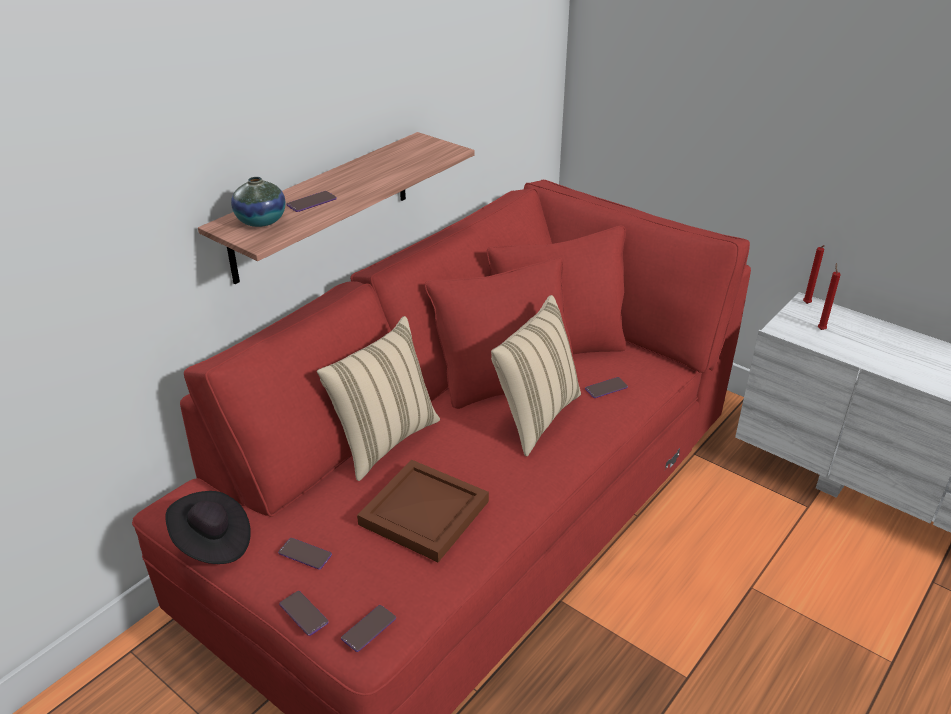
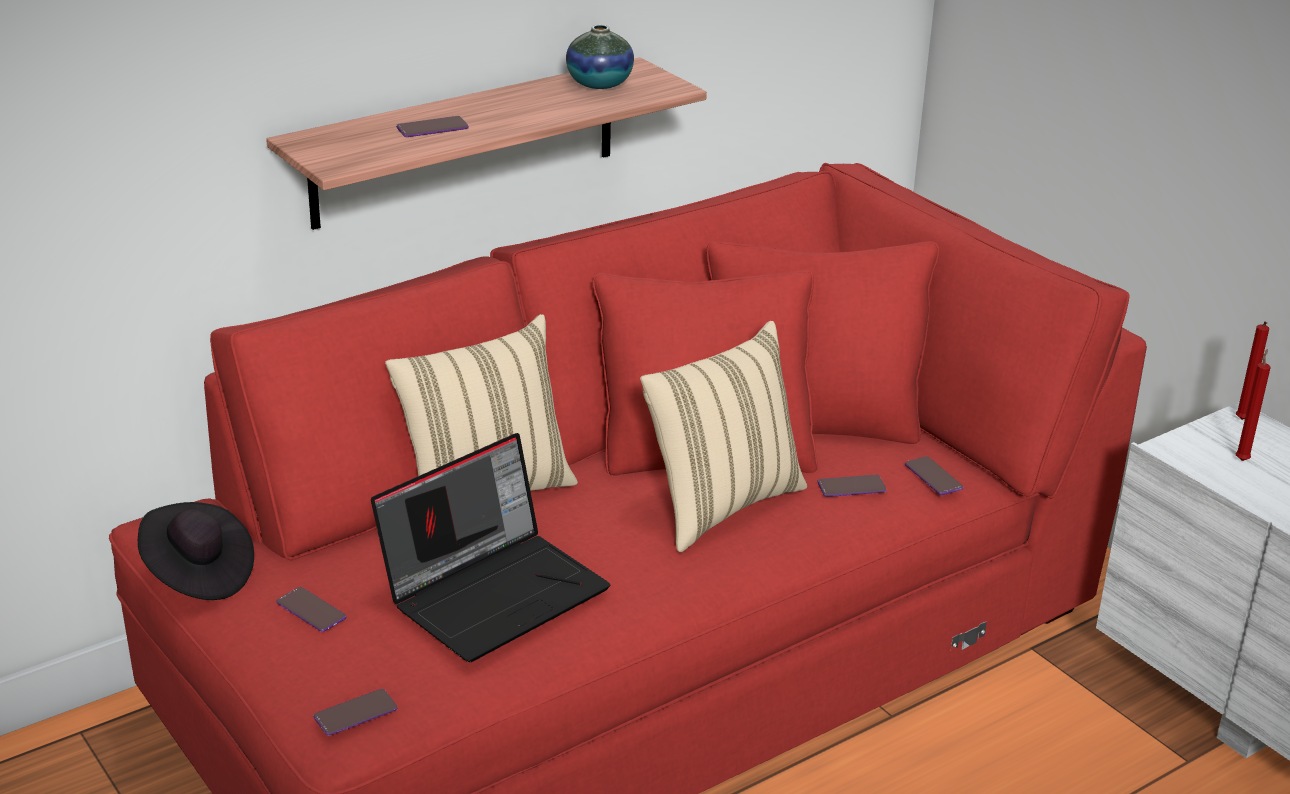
camera: 15 degrees right, 5 degrees down
(261, 221) = (352, 142): vase -> vase (599, 84)
(303, 613) = (279, 679): phone -> phone (933, 477)
(423, 511) = (495, 591): brown tray -> laptop

